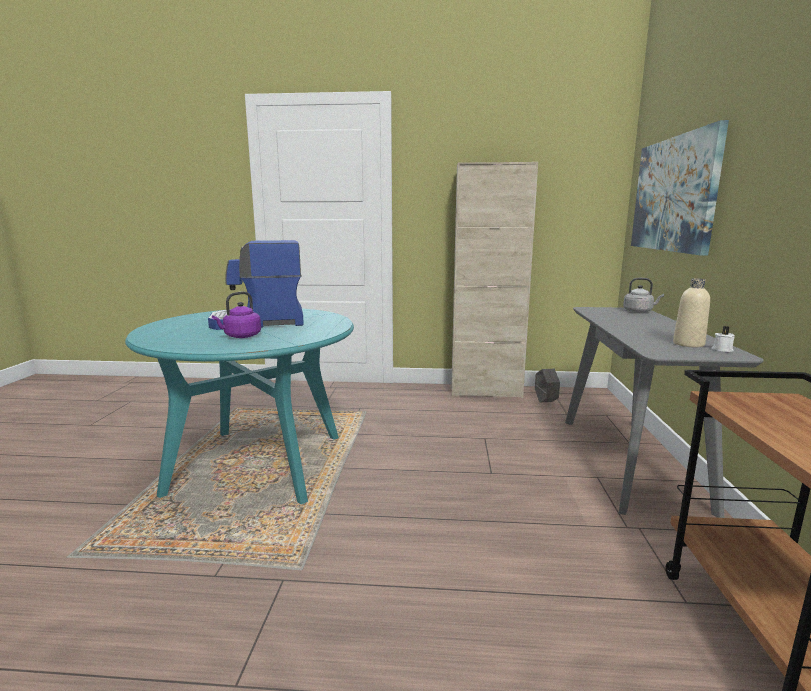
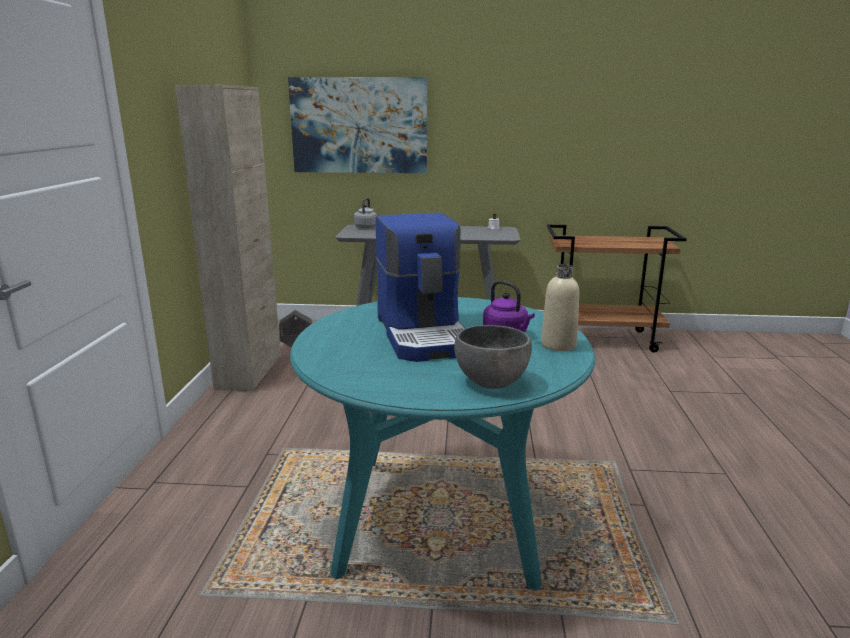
camera: 90 degrees left, 5 degrees up
(162, 332) = (492, 382): none -> grey bowl
(688, 344) = (481, 231): beige bottle -> beige bottle (558, 345)

